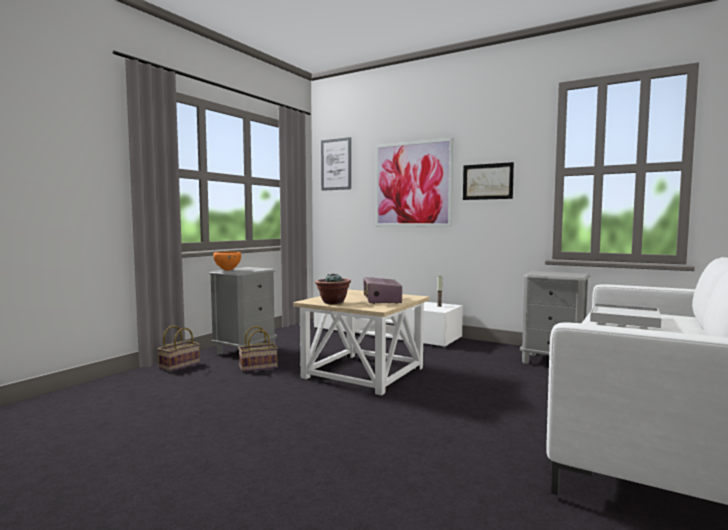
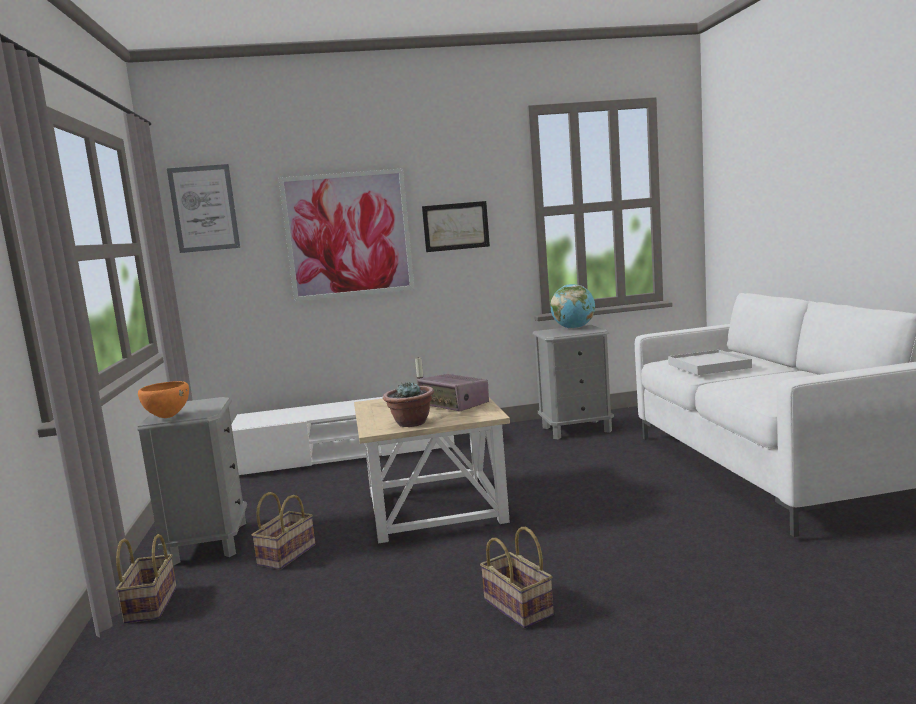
camera: 40 degrees left, 5 degrees up
(284, 437) = (520, 607): none -> basket
(564, 273) = (574, 328): none -> globe

